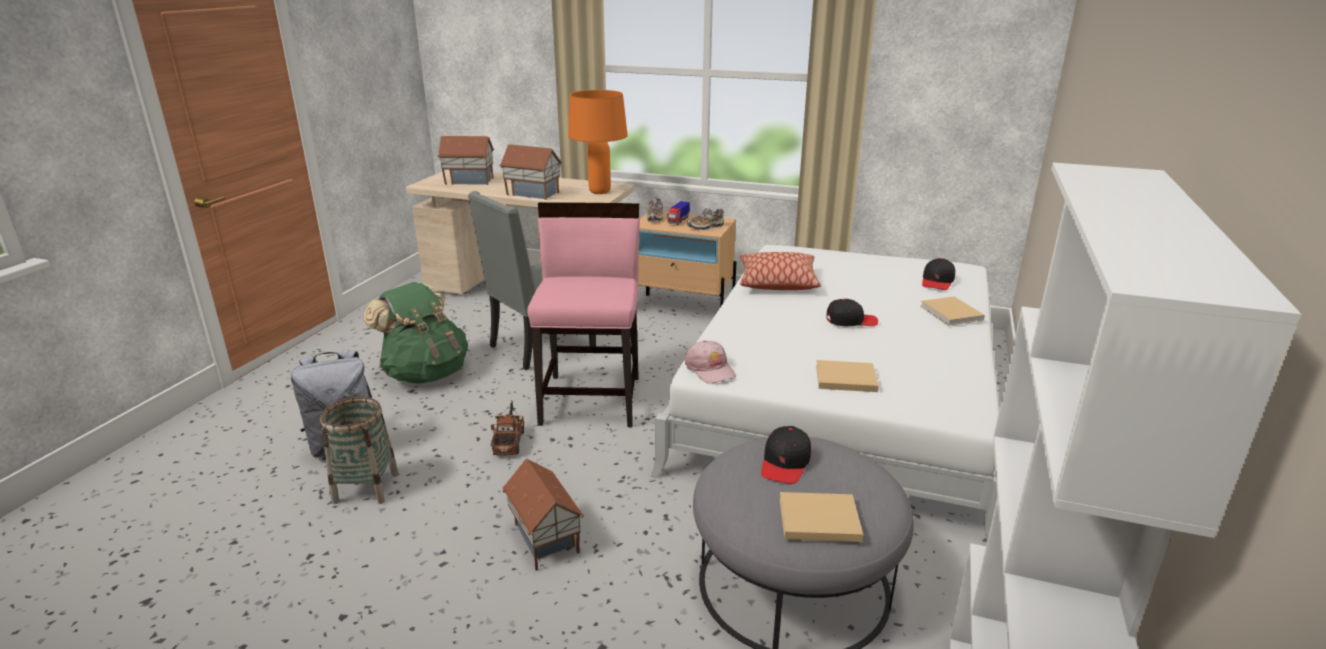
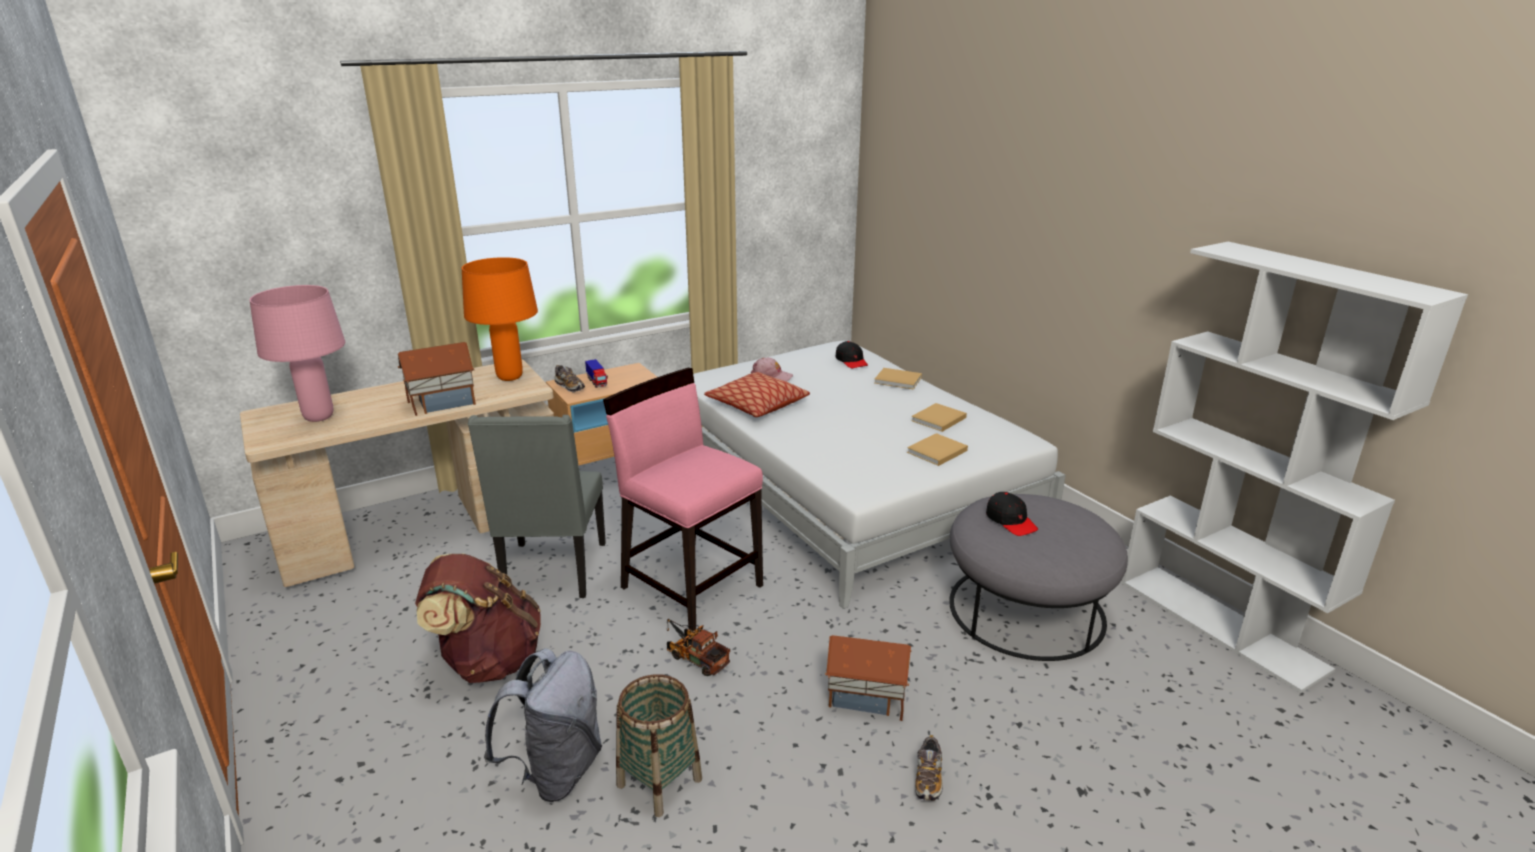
camera: 50 degrees left, 0 degrees up
(425, 373) = (487, 661): green backpack -> brown backpack
(469, 181) = (318, 417): toy house -> pink table lamp
(705, 227) = (634, 379): shoe -> shoe (928, 779)
(710, 369) = (860, 489): pink cap -> pink cap (771, 376)
(816, 519) = (1083, 540): beige book -> beige book (937, 419)
(850, 321) = (863, 412): black cap -> none

